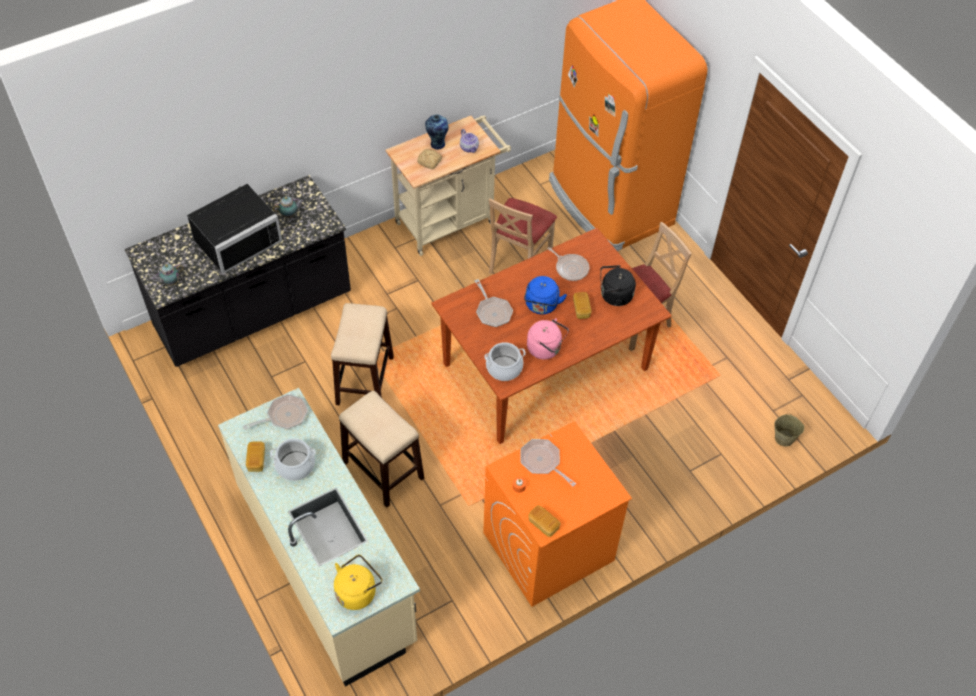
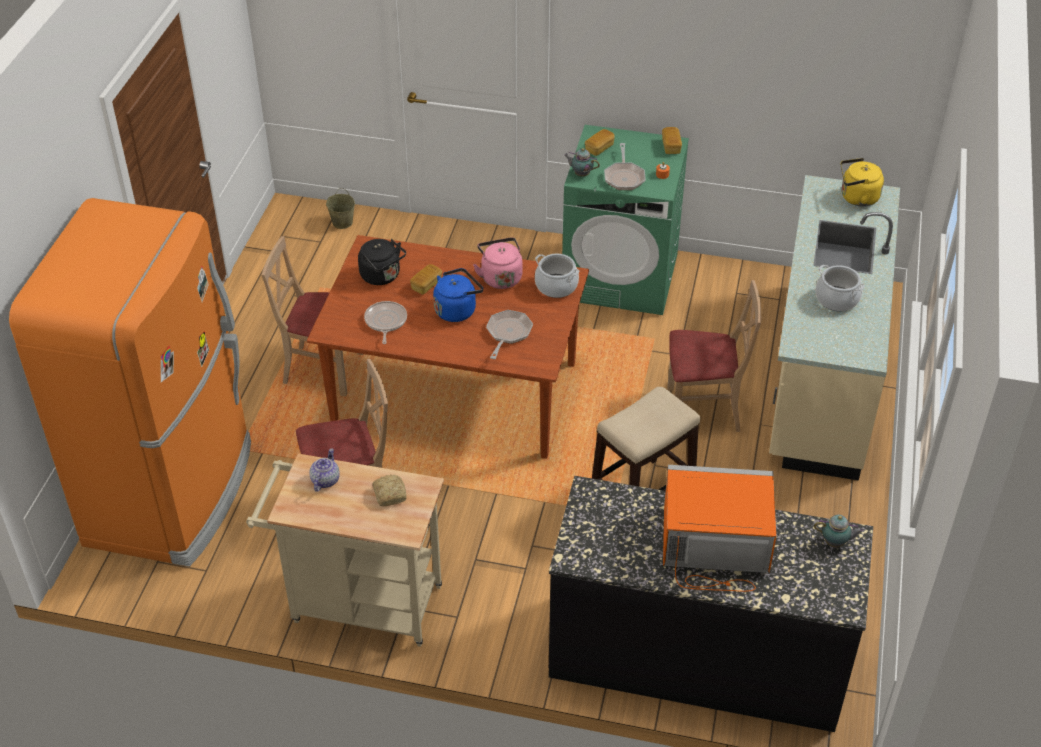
camera: 135 degrees left, 10 degrees down
(235, 238) = (714, 546): black microwave -> orange microwave
(256, 460) = (870, 323): bread -> bread (599, 148)
(284, 416) = (814, 341): frying pan -> none
(290, 215) = (623, 532): teapot -> teapot (581, 174)
(382, 470) = (703, 411): stool -> beige chair
(437, 144) = (354, 510): vase -> none
(548, 547) = (621, 276): orange washing machine -> green washing machine

